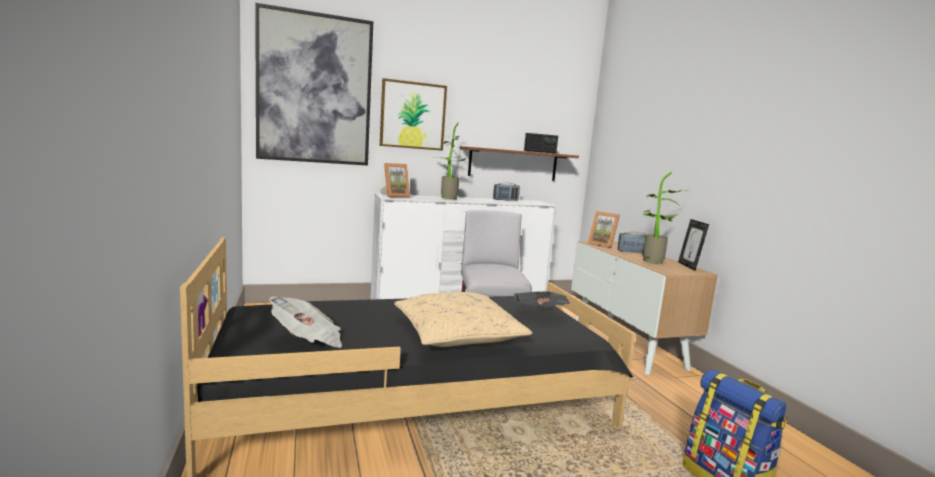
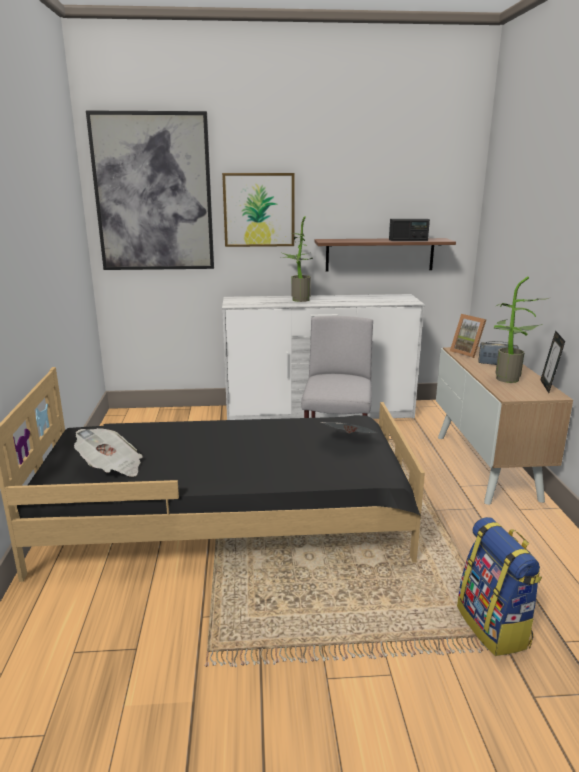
camera: 15 degrees right, 10 degrees up
(394, 196) = (241, 301): picture frame -> none
(458, 333) = (250, 463): beige pillow -> none
(505, 200) = (367, 298): radio -> none

